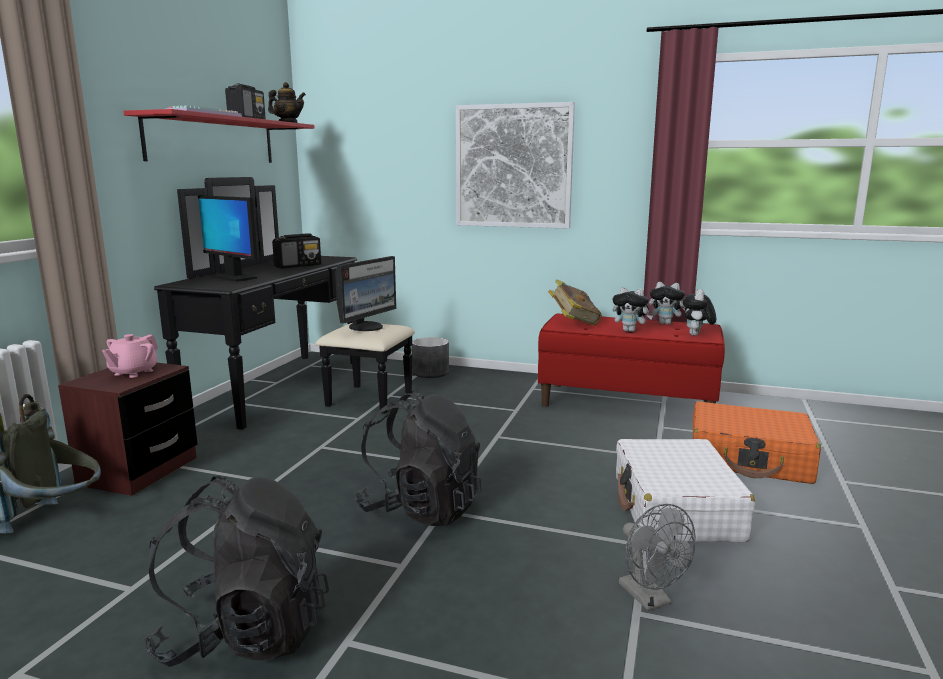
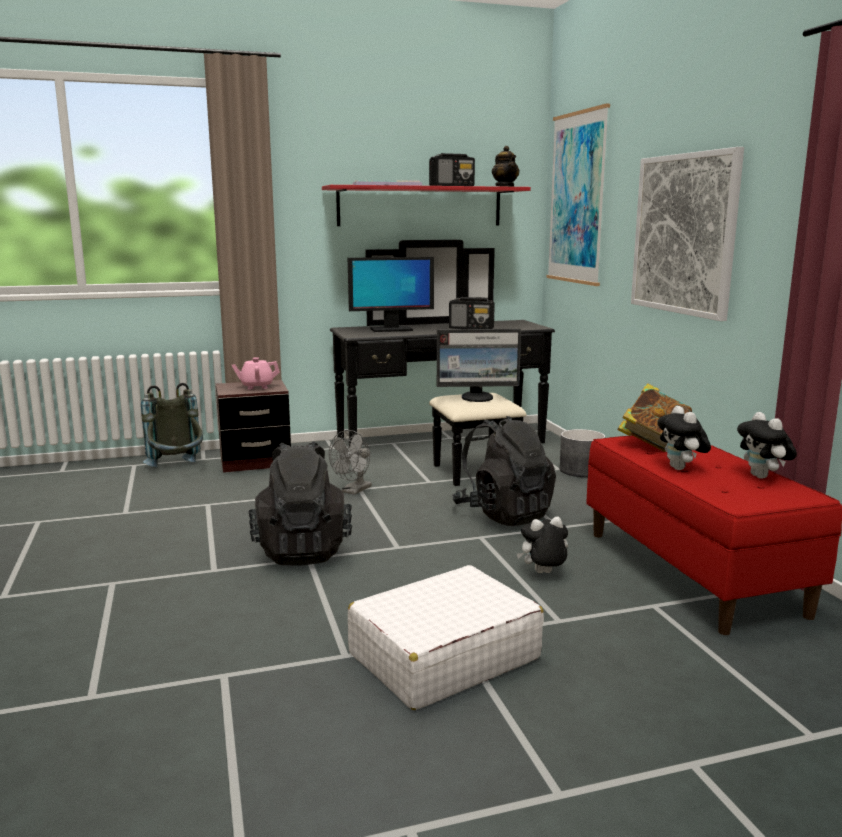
camera: 55 degrees right, 0 degrees up
(233, 277) = (391, 330): monitor -> monitor turned 105 degrees counterclockwise
(246, 634) = (102, 554): black backpack -> black backpack (503, 514)
(354, 137) = (577, 198): none -> picture
(650, 599) = (250, 677): grey fan -> grey fan (354, 491)
(696, 335) = (741, 498): plush toy -> plush toy (543, 574)
(749, 458) = (652, 679): orange suitcase -> none

